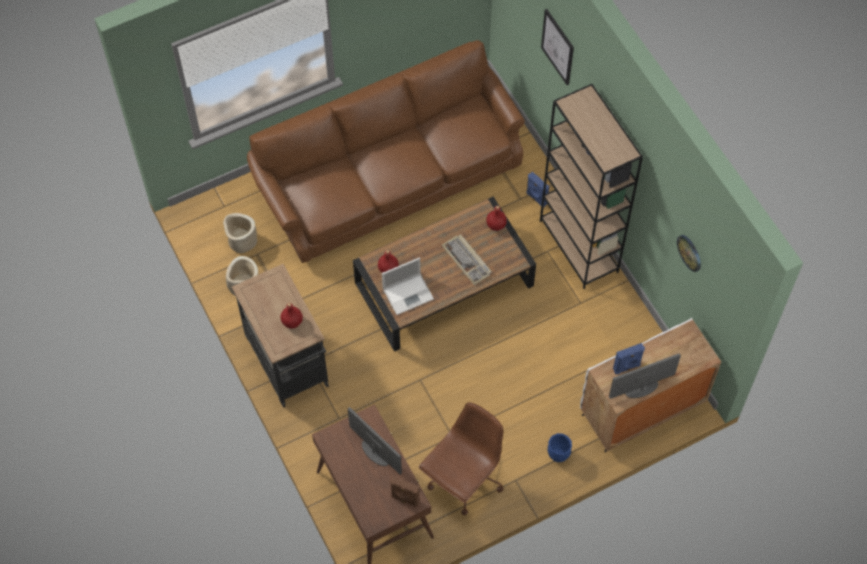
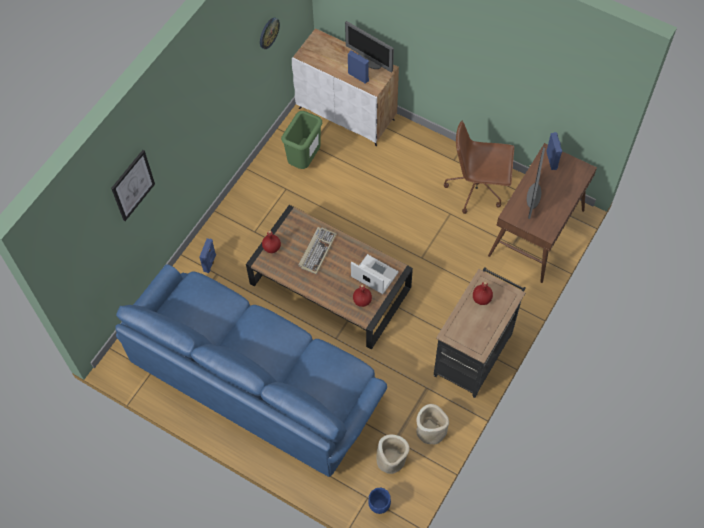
camera: 120 degrees left, 0 degrees up
(389, 179) = (257, 380): brown sofa -> blue sofa
(405, 499) = (552, 160): brown speaker -> blue speaker
(558, 455) = (416, 144): blue planter -> blue planter (379, 506)
(579, 247) = (237, 213): beige bookcase -> none
(605, 337) = (304, 160): none -> green trash can

